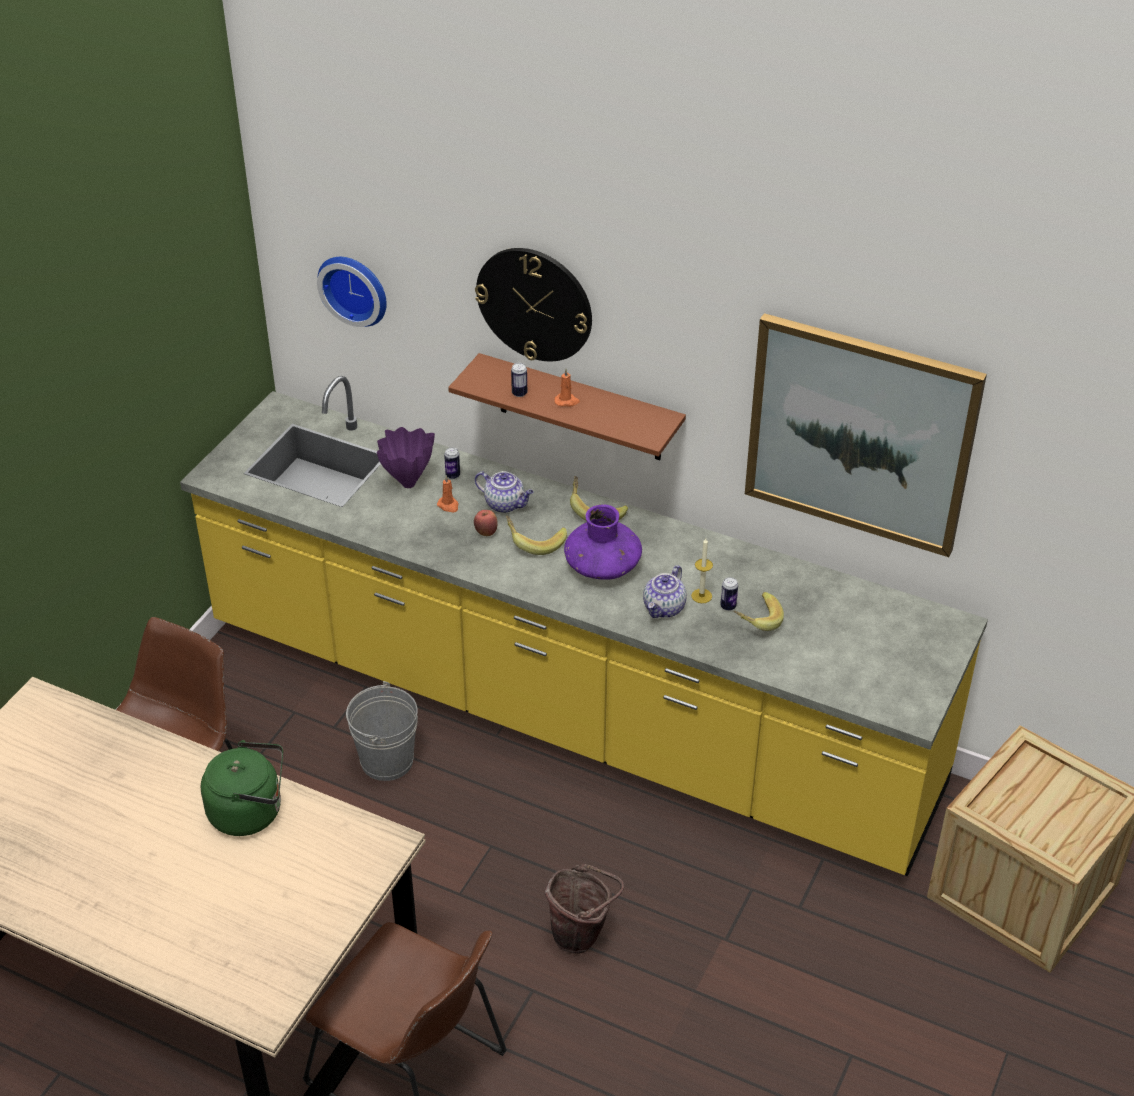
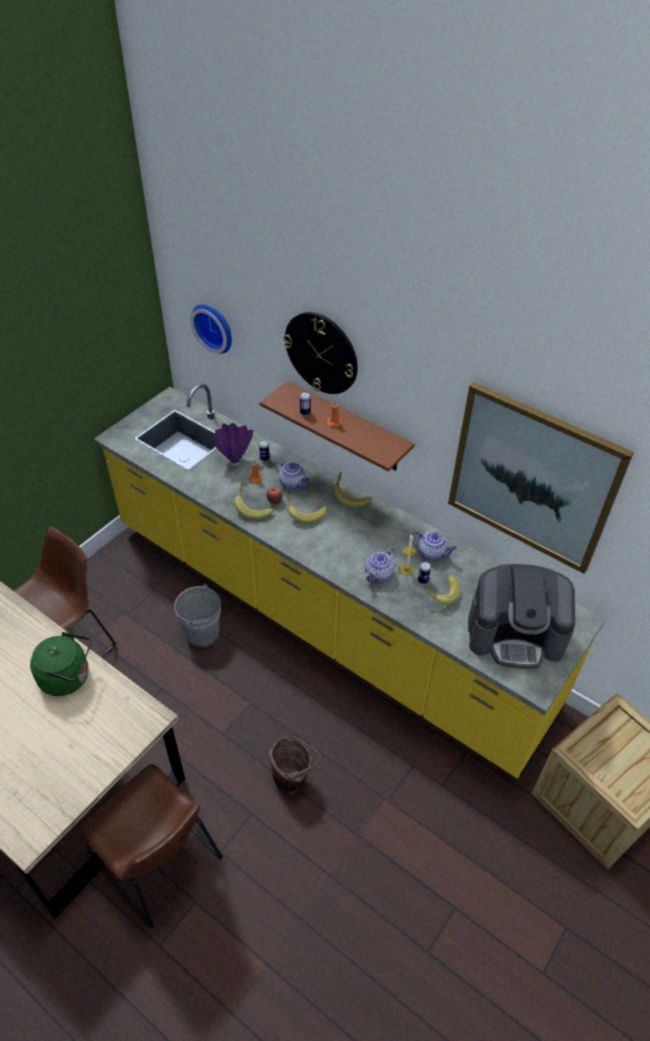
camera: 10 degrees right, 5 degrees up
(457, 545) = (253, 508): none -> banana
(602, 566) = (345, 537): purple vase -> none
(732, 570) = (432, 553): none -> teapot
(870, 655) = (515, 634): none -> coffee machine

